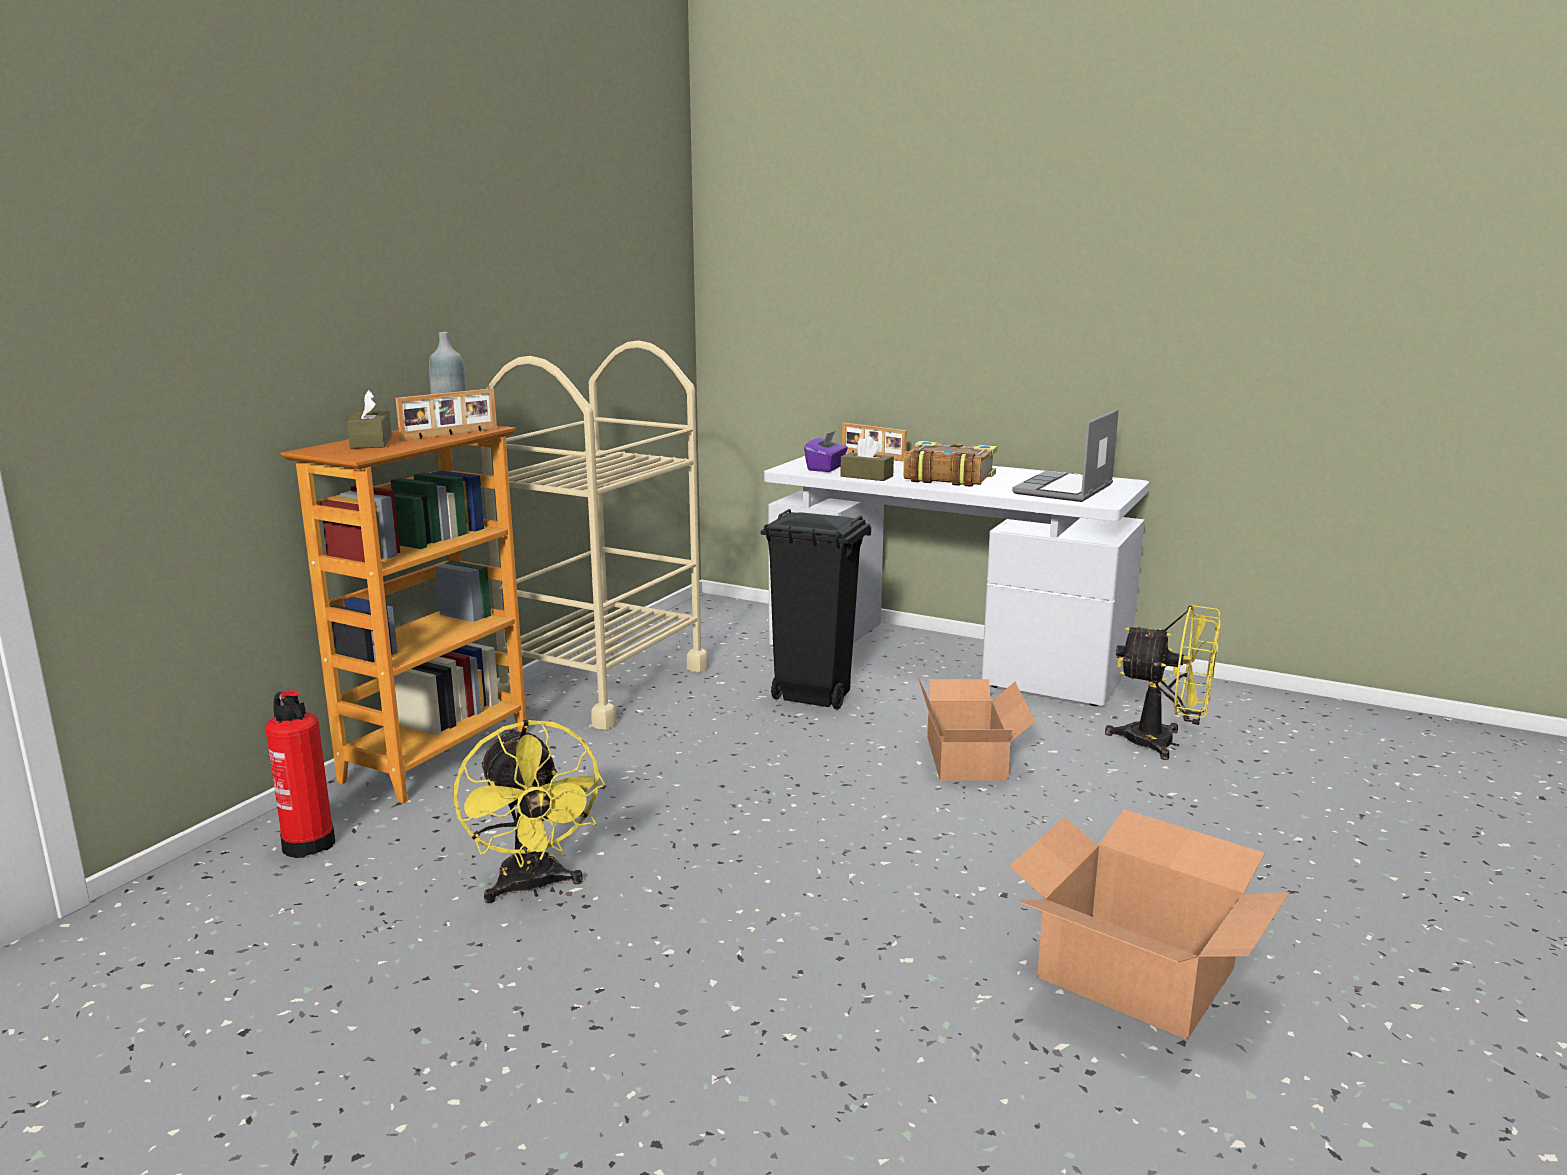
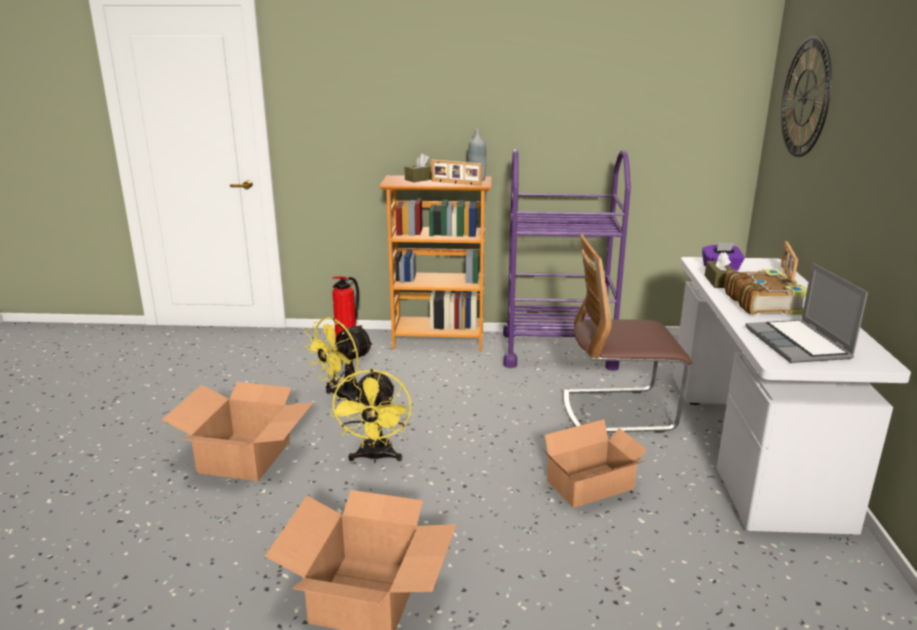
camera: 65 degrees right, 5 degrees up
(604, 684) = (558, 351): beige cart -> purple cart
(645, 1042) = (246, 456): none -> cardboard box
(804, 249) = (805, 97): none -> wall clock
(812, 696) = (618, 411): black trash can -> chair
(1064, 490) = (799, 344): laptop -> laptop turned 105 degrees counterclockwise
(1163, 743) = (717, 574): yellow fan -> yellow fan (375, 457)

